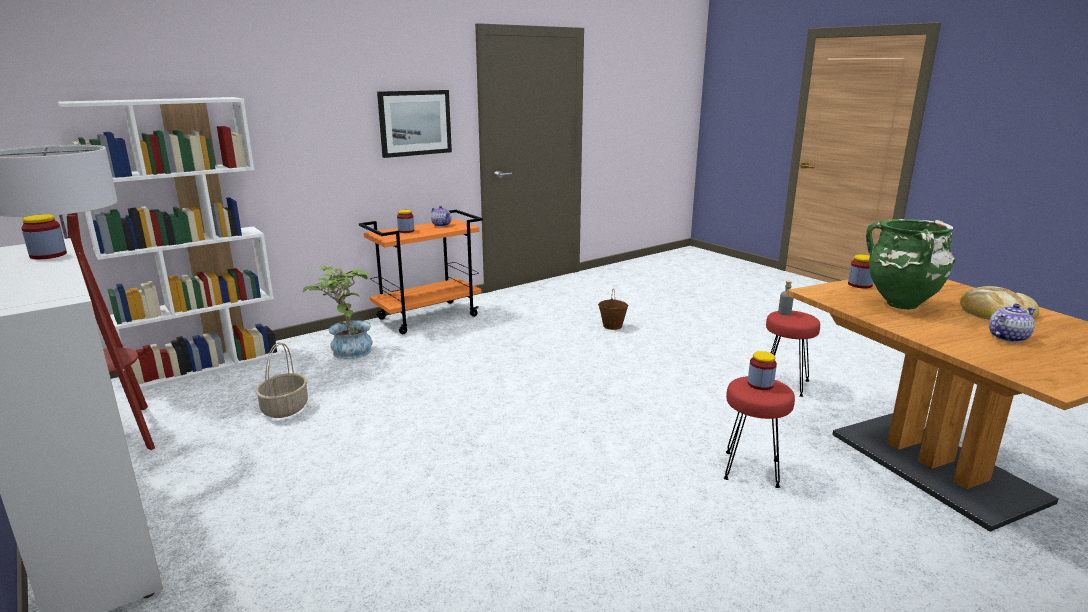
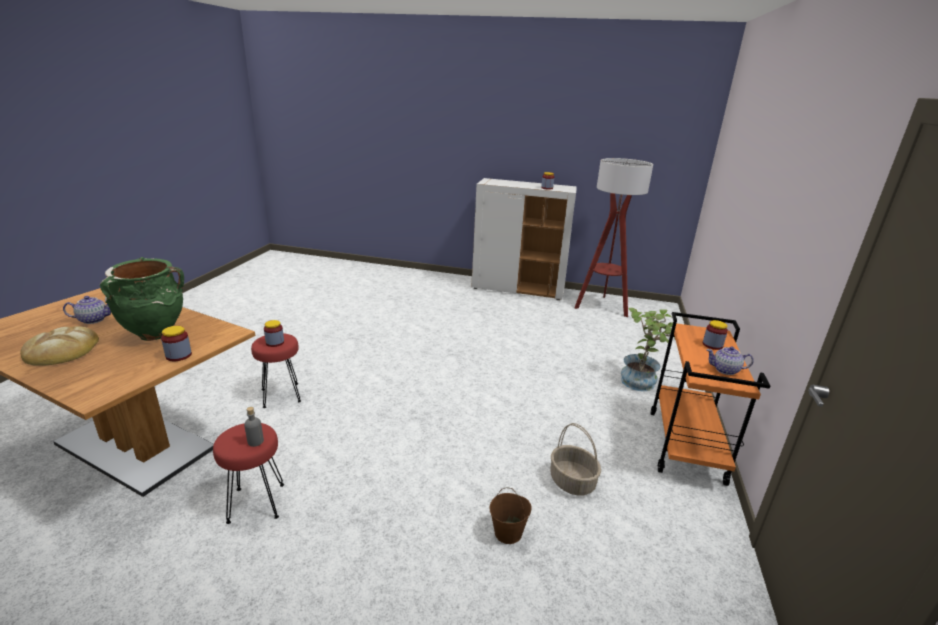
camera: 140 degrees right, 5 degrees up
(206, 365) = (672, 340): white bookcase -> none
(285, 408) = (573, 337): basket -> basket (572, 482)
(415, 123) = (802, 244): picture -> none
(1007, 337) = (93, 320): teapot -> teapot turned 135 degrees counterclockwise

